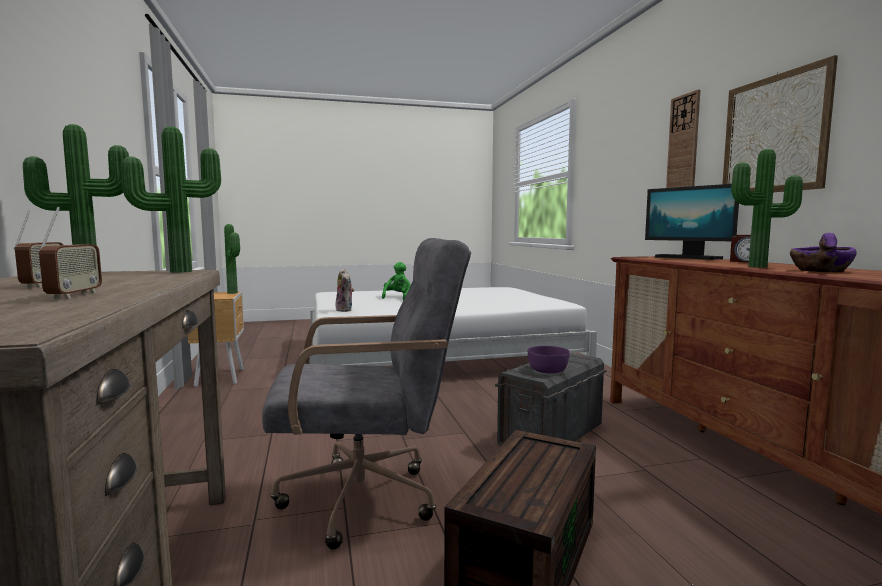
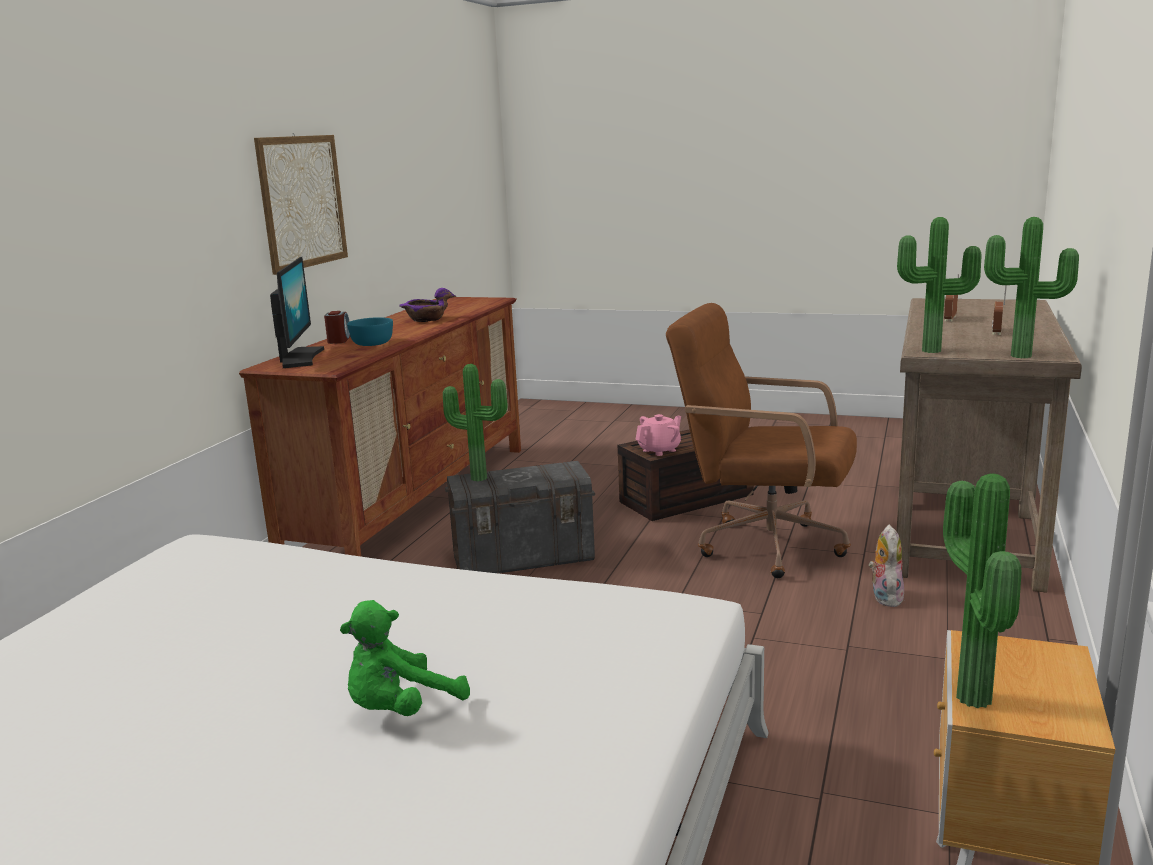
camera: 145 degrees left, 10 degrees up
(345, 310) = (647, 634): plush toy -> plush toy (884, 597)
(369, 499) = (762, 546): grey office chair -> brown office chair
(531, 446) = (660, 450): none -> pink teapot
(547, 370) = (541, 471): purple bowl -> none
(683, 145) = (205, 203): wall clock -> none
(706, 261) = (371, 343): none -> turquoise bowl
(760, 267) = (416, 328): potted plant -> potted plant (480, 477)

